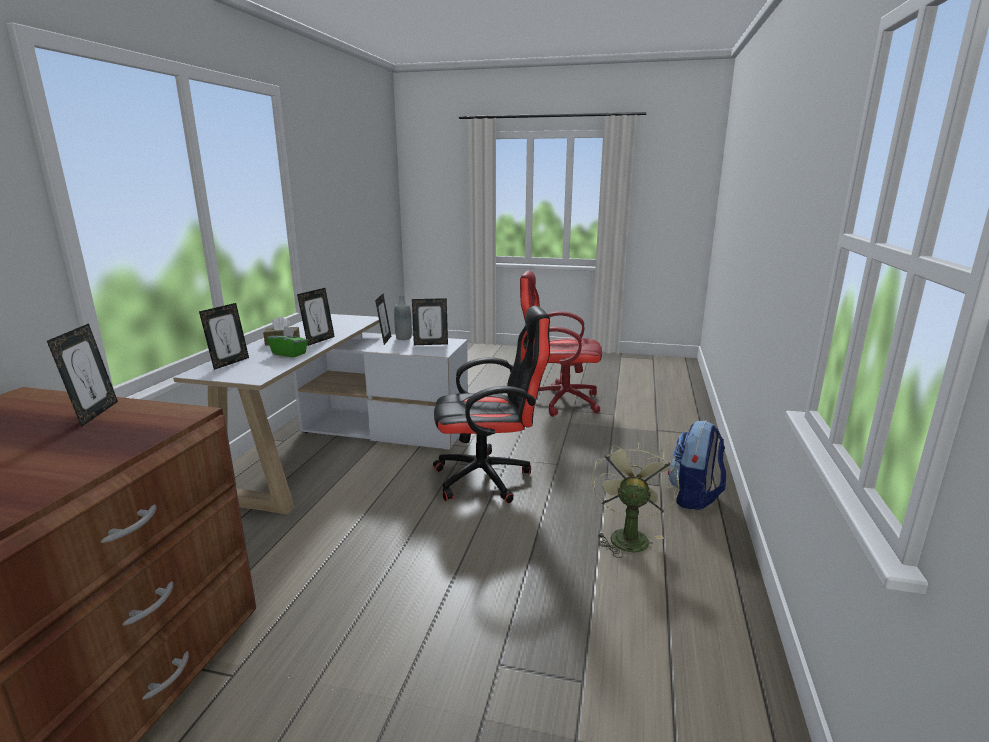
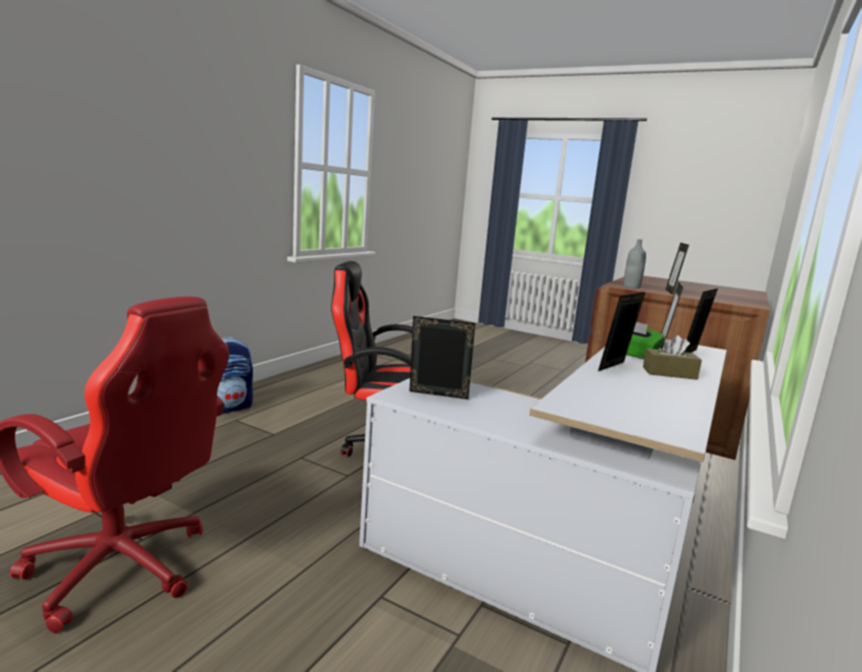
camera: 165 degrees left, 5 degrees down
(385, 340) = (520, 420): picture frame -> picture frame (664, 346)
(403, 338) = (483, 419): grey bottle -> grey bottle (631, 287)
(628, 535) = (319, 401): green fan -> none

